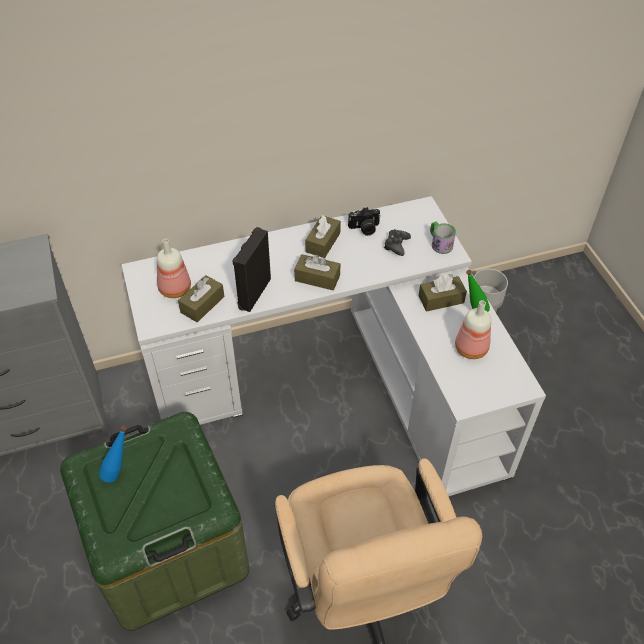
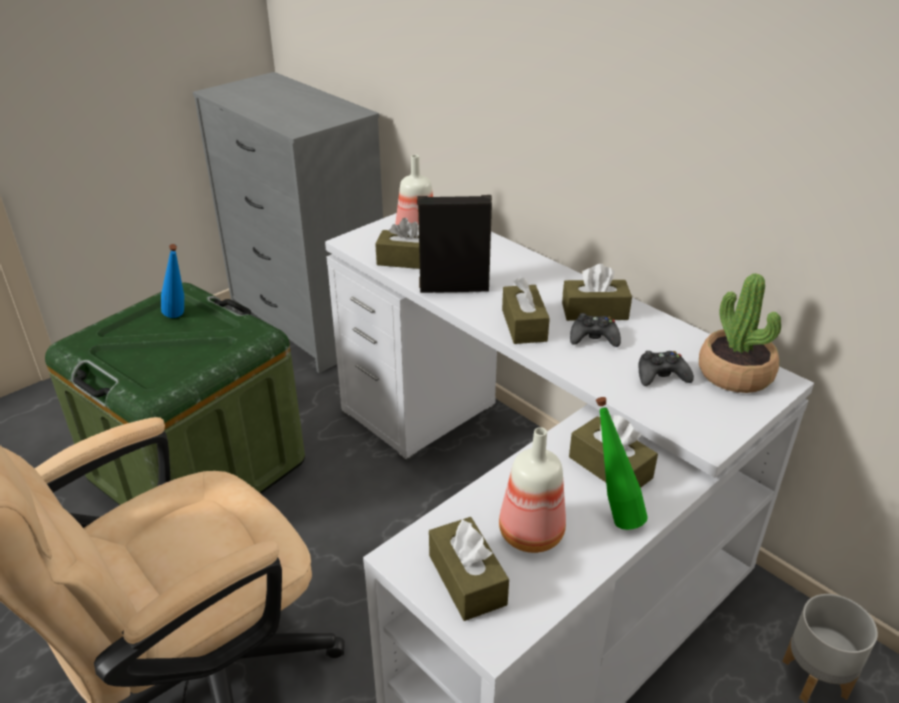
camera: 65 degrees right, 15 degrees down
(348, 255) = (594, 338): none -> black game controller
(364, 229) = (661, 338): camera -> none
(410, 218) = (735, 374): none -> potted plant
(439, 243) = (715, 418): mug -> none
(489, 384) = (467, 579): none -> brown tissue box

